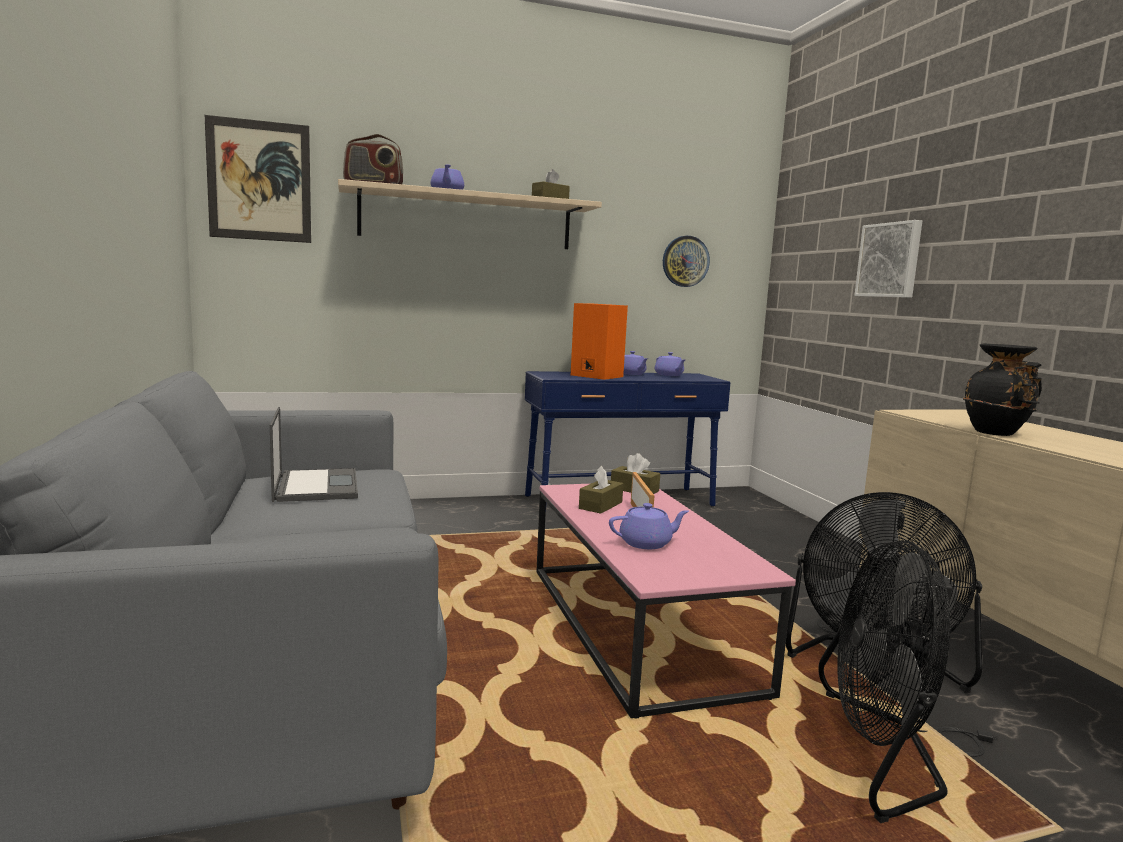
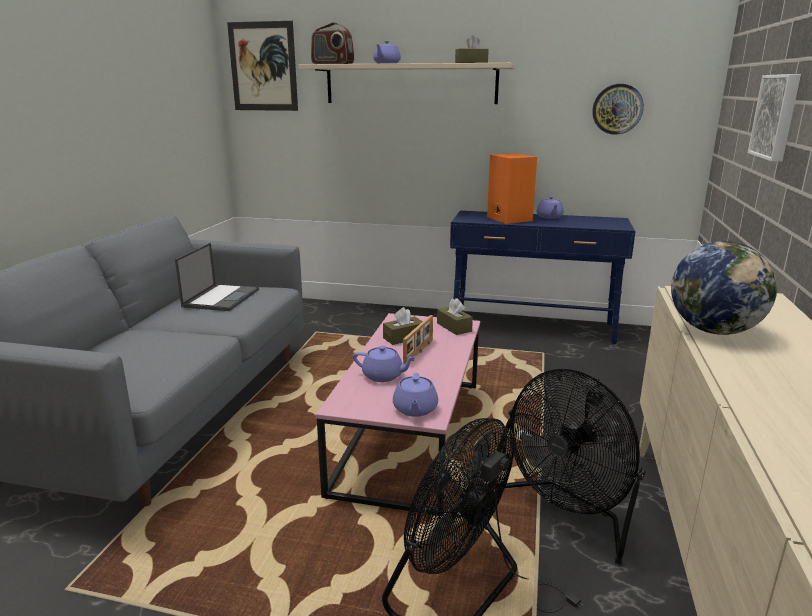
camera: 30 degrees right, 10 degrees up
(669, 375) = (586, 220): purple teapot -> purple teapot (415, 409)
(997, 432) = (714, 330): black vase -> globe

